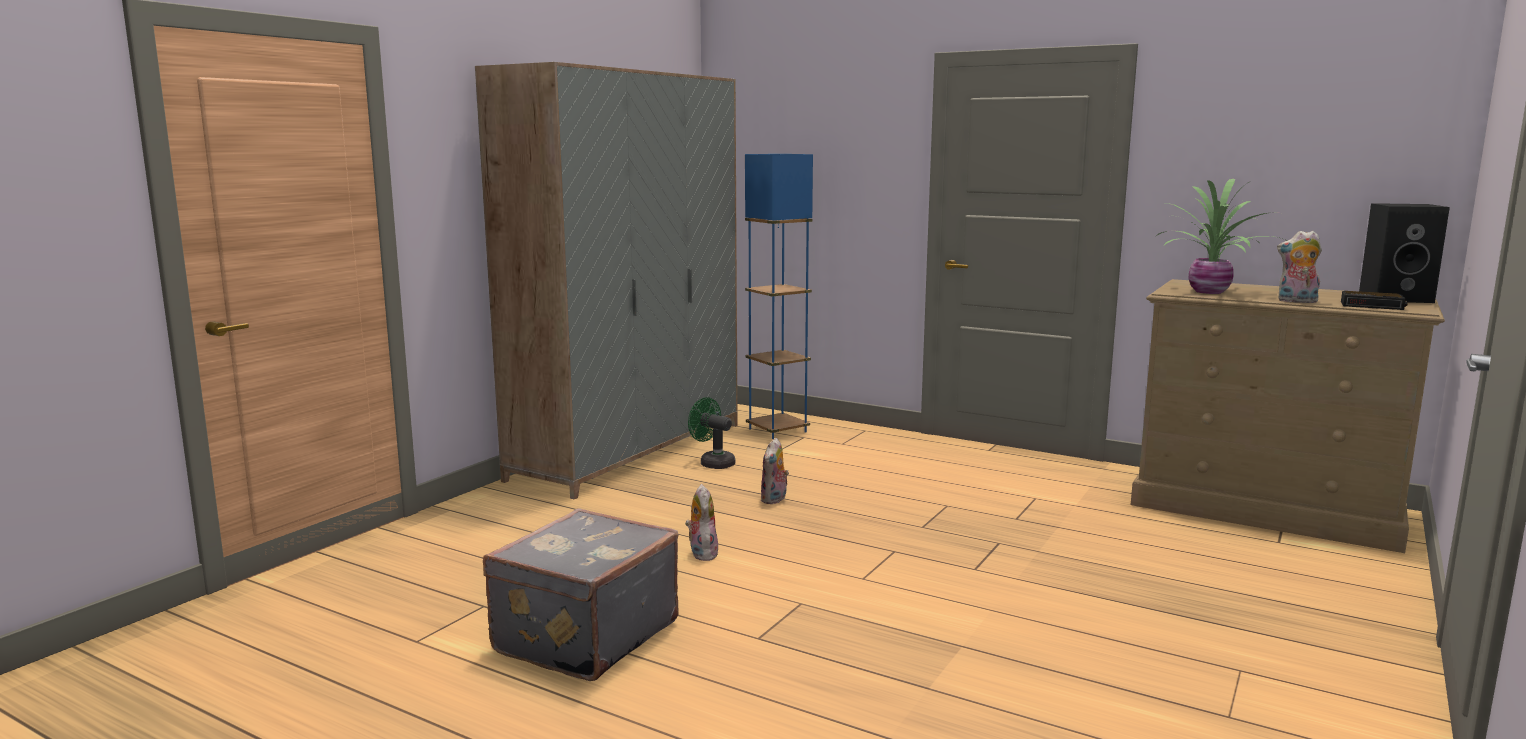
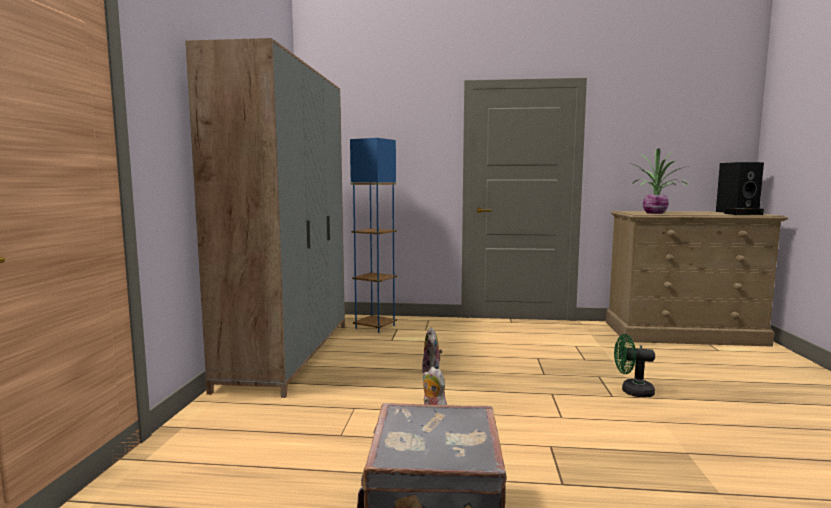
camera: 25 degrees left, 5 degrees down
(713, 463) = (359, 354): green fan -> green fan (632, 391)
(1296, 301) = (708, 214): plush toy -> none

